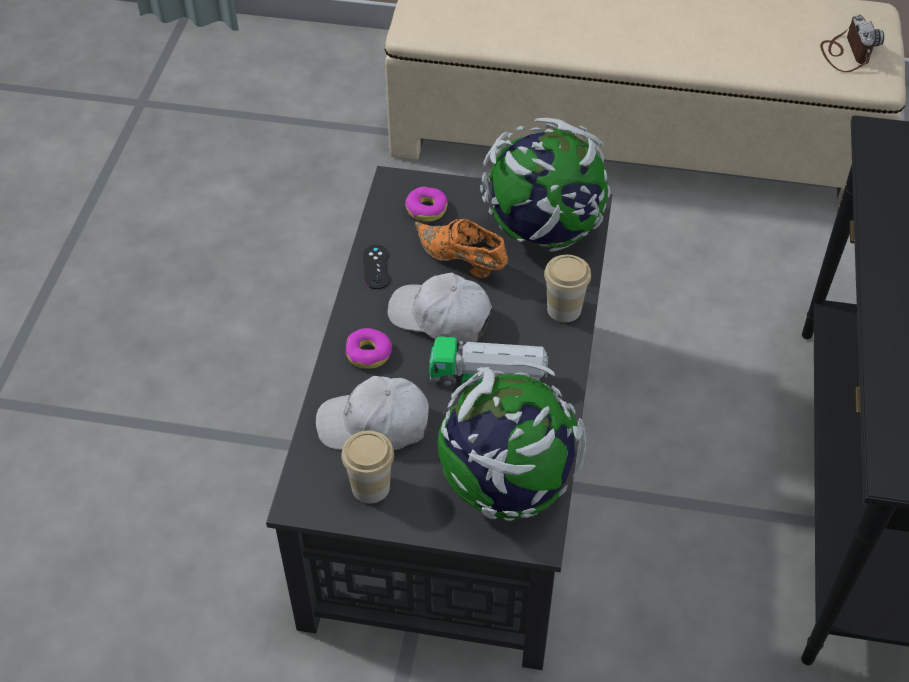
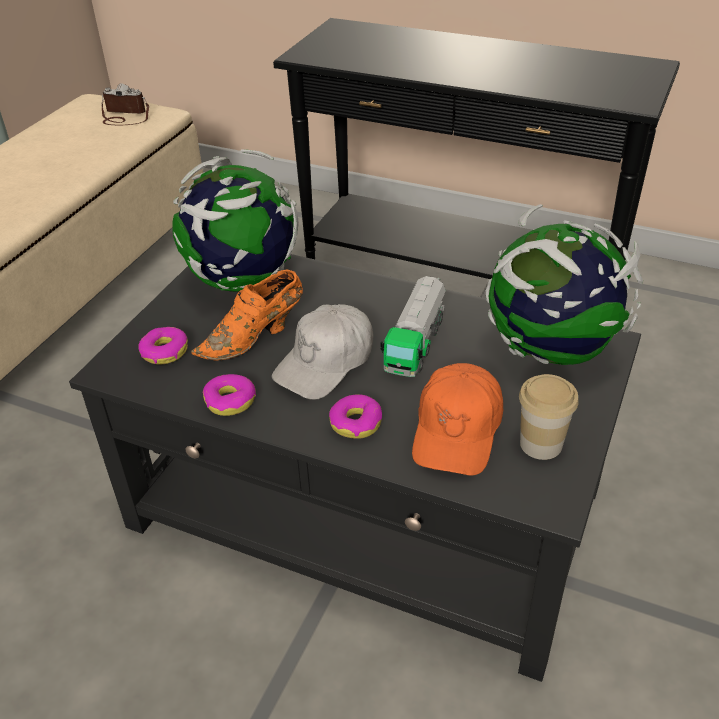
camera: 75 degrees left, 10 degrees down
(374, 424) = (457, 430): white cap -> orange cap
(376, 267) = (230, 401): black game controller -> donut
(564, 309) = (347, 285): cup -> none

